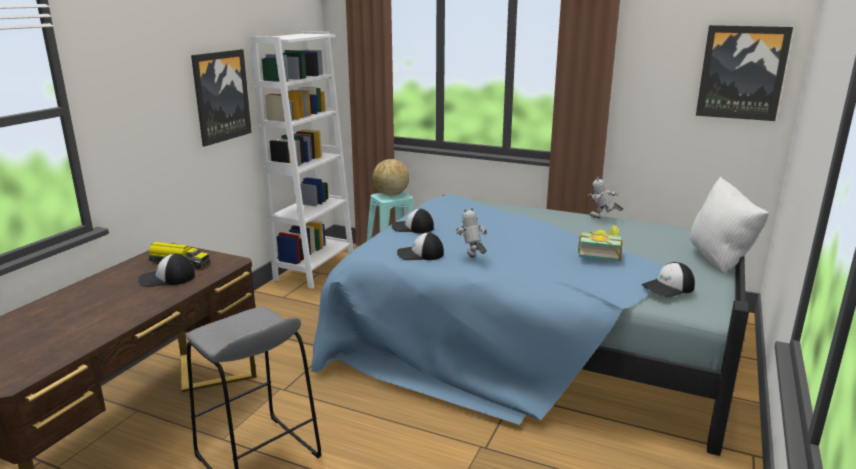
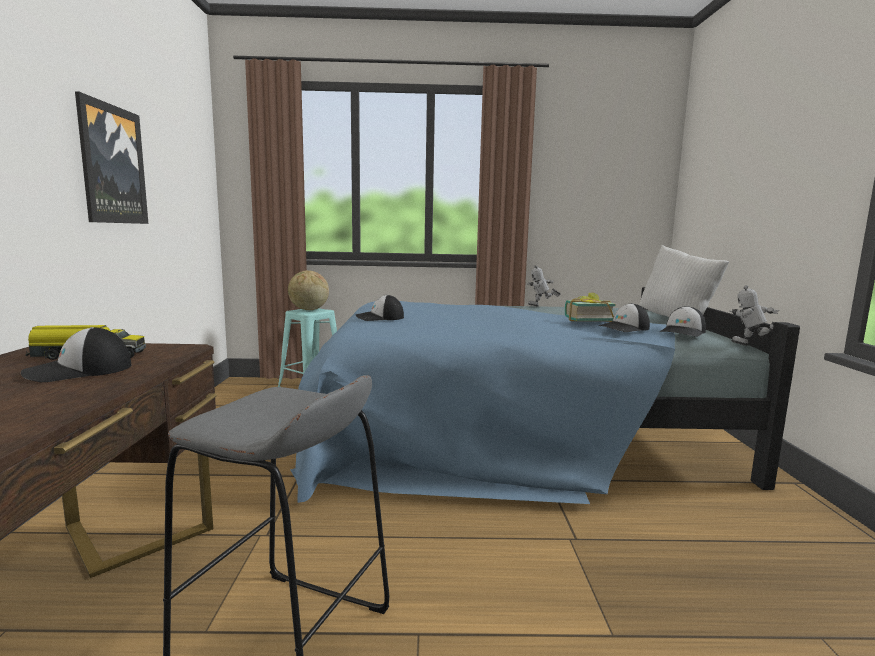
camera: 25 degrees left, 10 degrees down
(315, 269) = (222, 403): white bookcase -> none
(420, 254) = (418, 332): cap -> cap (624, 328)
(472, 259) = (479, 330): toy robot -> toy robot (751, 346)
(742, 73) = (633, 173): picture -> none

